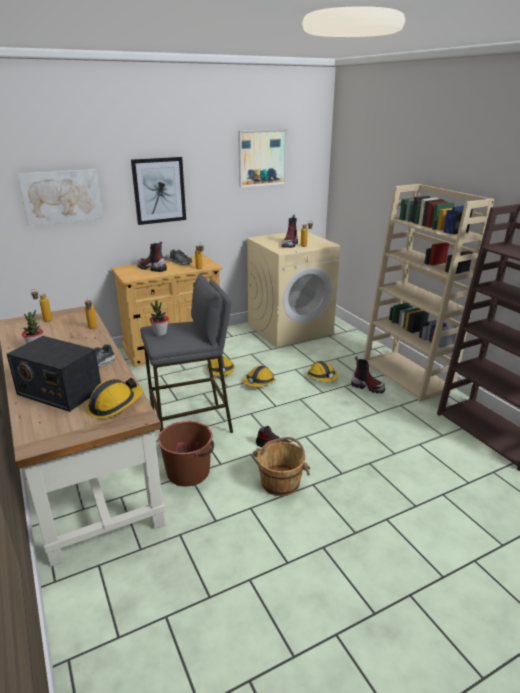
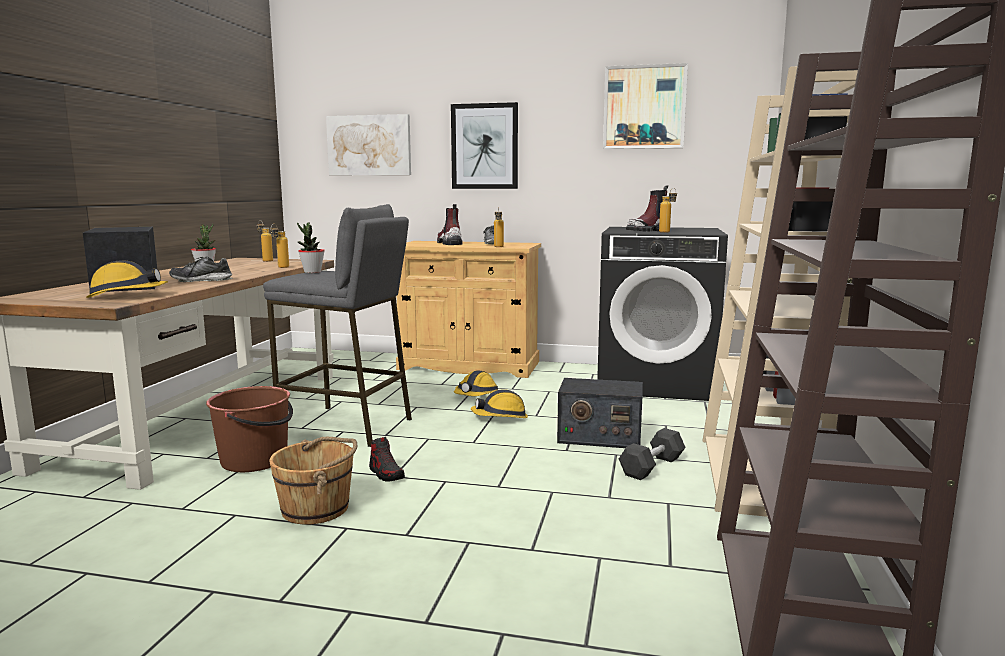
camera: 40 degrees right, 15 degrees down
(290, 328) = (656, 382): beige washing machine -> black washing machine
(322, 377) = (599, 436): hard hat -> radio
(367, 387) = (652, 466): boot -> black dumbbell

